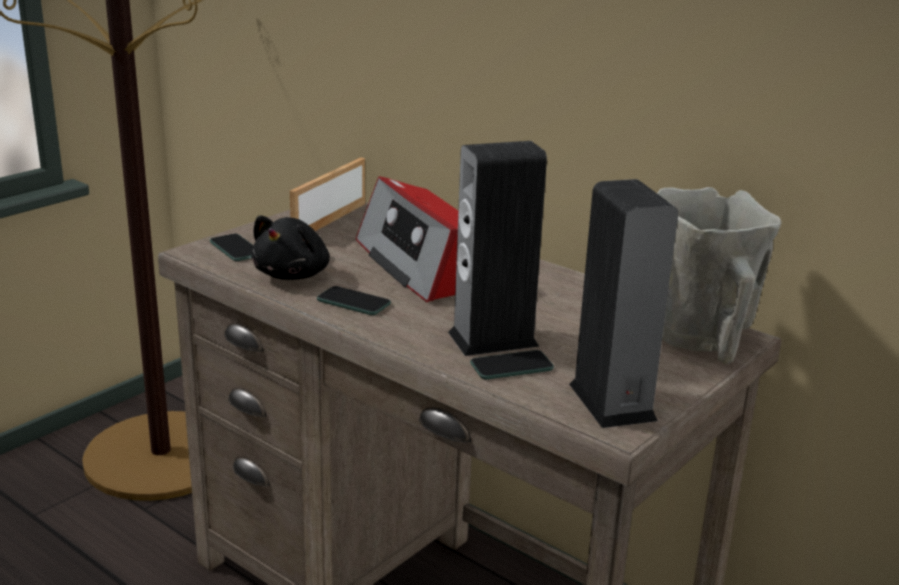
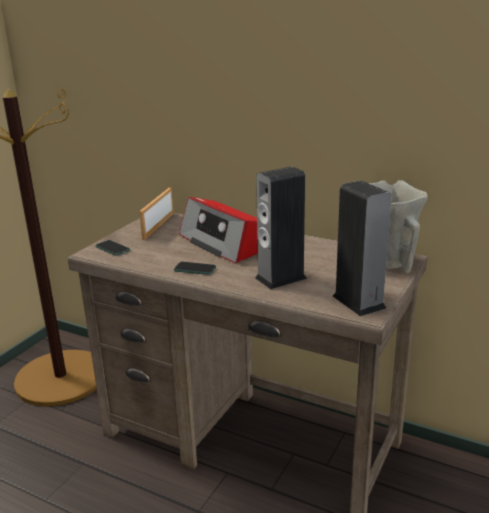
camera: 10 degrees left, 0 degrees up
(294, 274) = (153, 258): black plush toy -> none
(511, 366) = (297, 291): phone -> none

